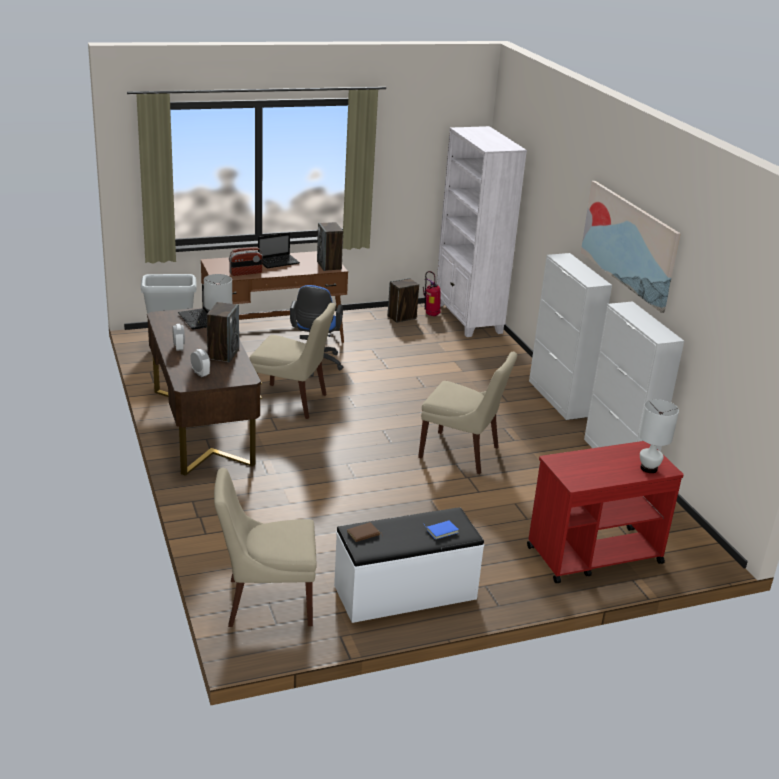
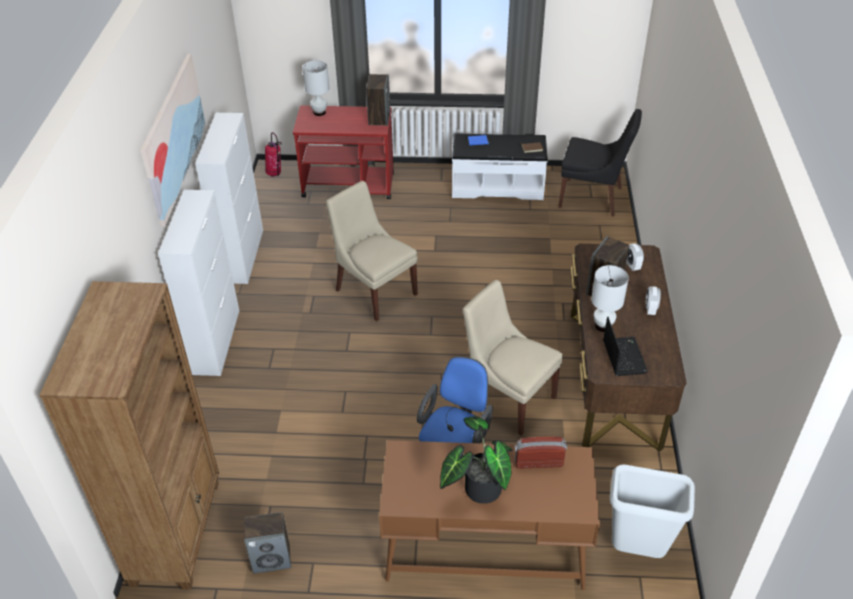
camera: 155 degrees left, 15 degrees up
(266, 602) = (593, 198): beige chair -> black chair
(279, 262) = (478, 488): laptop -> potted plant
(329, 265) = (406, 461): speaker -> speaker (379, 118)
(431, 315) = (222, 557): fire extinguisher -> fire extinguisher (275, 174)
(468, 319) = (177, 531): white bookcase -> brown bookcase

